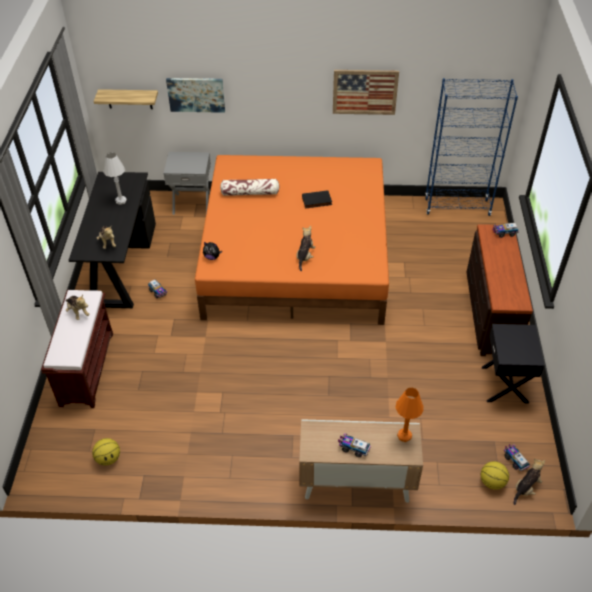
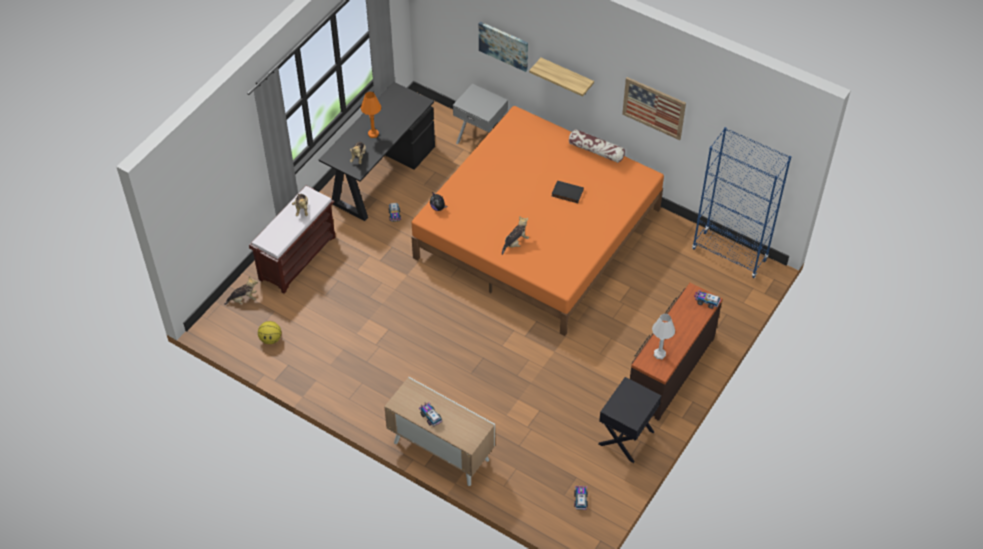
camera: 30 degrees right, 5 degrees up
(121, 201) = (393, 120): white table lamp -> white table lamp (659, 354)
(129, 99) = (446, 25): shelf -> shelf (566, 77)
(250, 193) = (514, 159): pillow -> pillow (596, 151)
(404, 435) = (475, 427): orange table lamp -> orange table lamp (373, 134)
(492, 482) = (547, 505): basketball -> none
(526, 488) = (570, 524): plush toy -> plush toy (243, 299)

